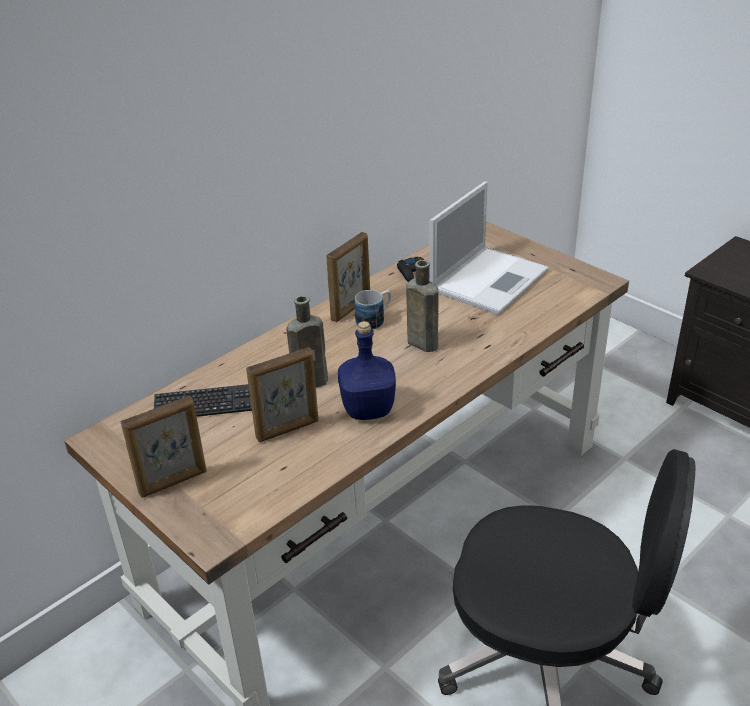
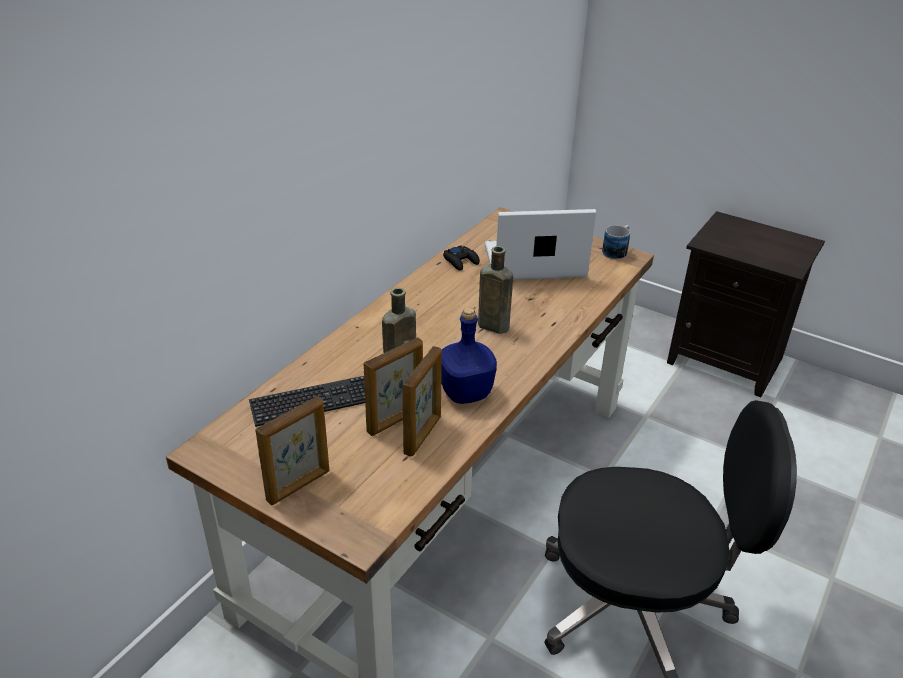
camera: 15 degrees left, 0 degrees up
(351, 308) = (413, 299): picture frame -> picture frame (423, 435)
(375, 319) = (440, 307): mug -> mug (617, 251)
(490, 279) = (532, 262): laptop -> laptop turned 120 degrees counterclockwise

